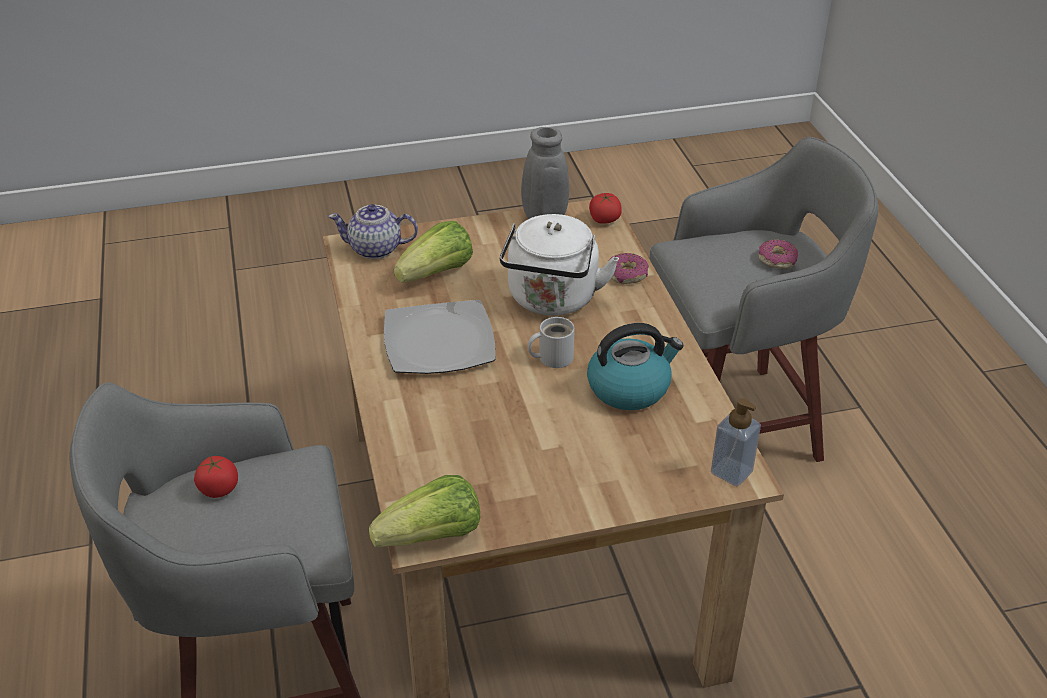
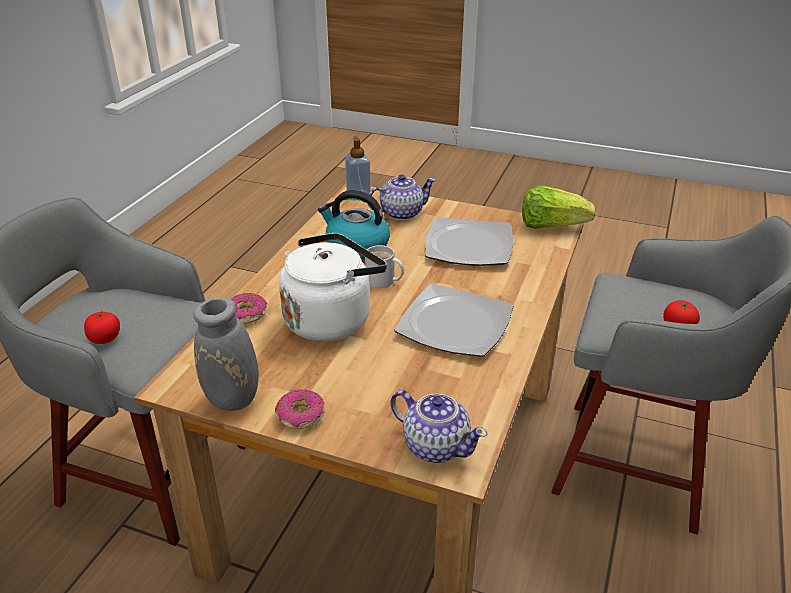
camera: 145 degrees left, 5 degrees down
(437, 273) = (399, 387): lettuce -> none
(510, 448) = (468, 245): none -> plate
(604, 220) = (184, 372): tomato -> tomato (105, 338)
(642, 465) = (401, 213): none -> teapot
(777, 259) = (98, 311): donut -> donut (300, 415)

